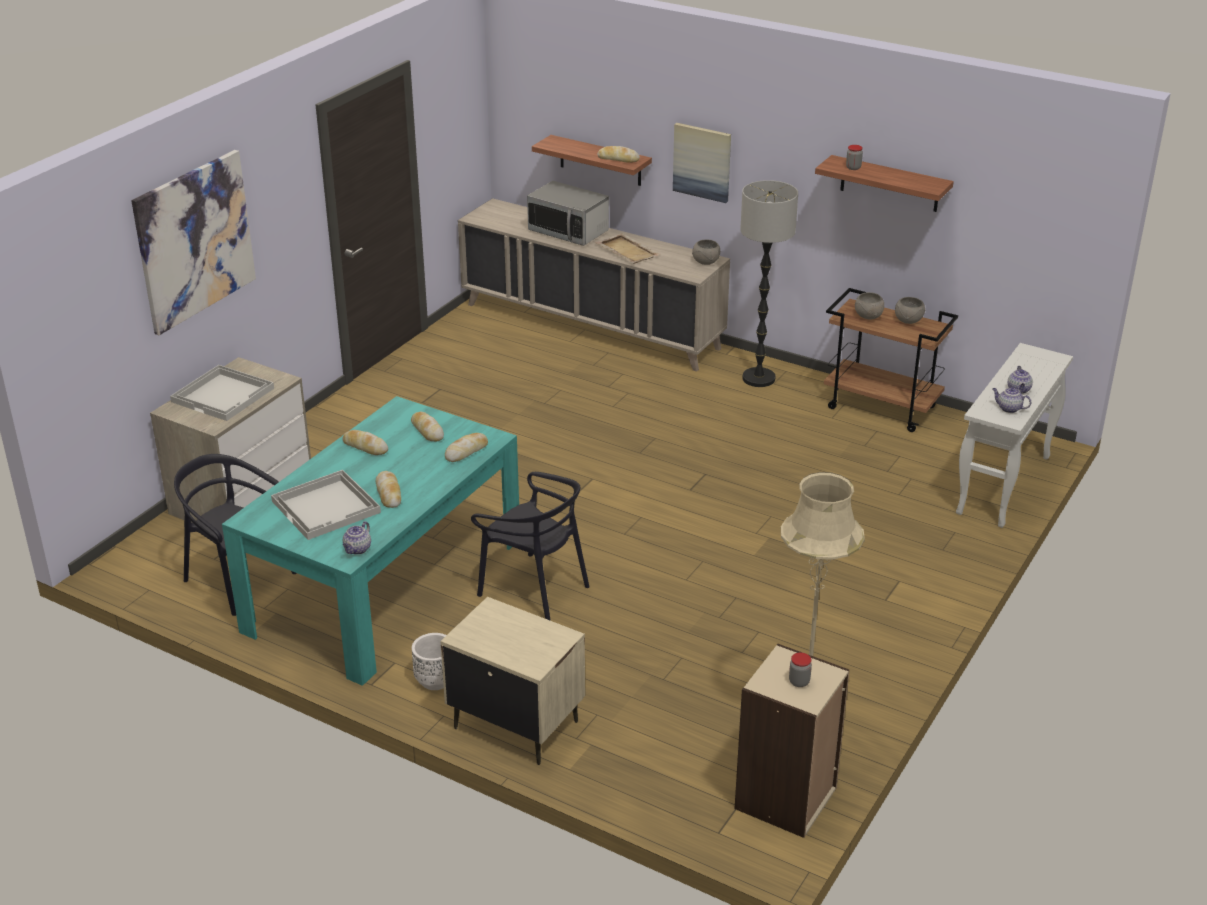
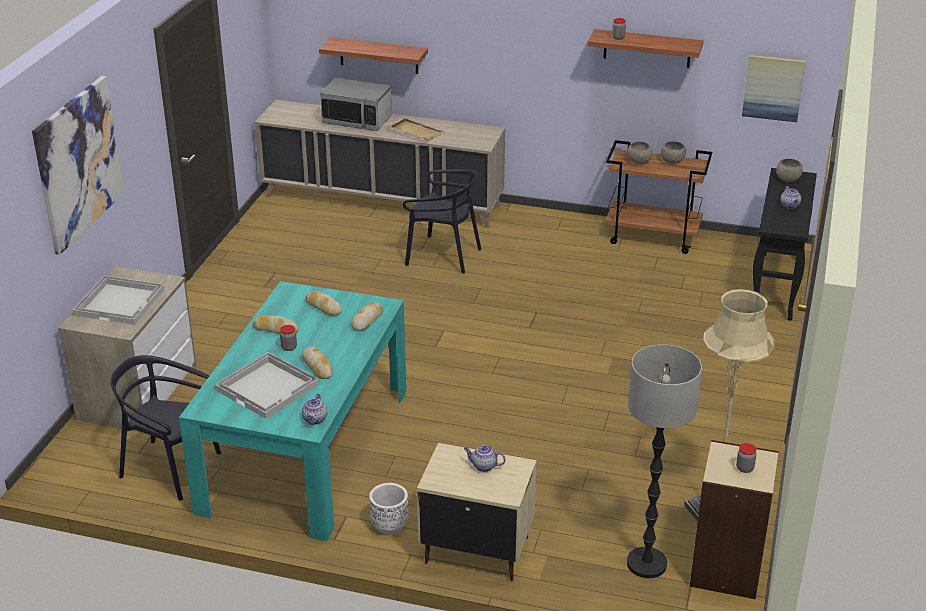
camera: 15 degrees left, 0 degrees up
(369, 468) = (289, 347): none -> jar
(534, 588) = (438, 431): black chair -> black chair (443, 255)
(618, 159) = (400, 52): bread -> none
(702, 162) = (475, 47): picture -> picture (773, 87)
(705, 262) = (486, 133): grey bowl -> grey bowl (787, 179)
(759, 378) = (543, 227): floor lamp -> floor lamp (647, 564)
(1003, 485) = (776, 286): white console table -> black console table
(1008, 408) = (790, 221): teapot -> teapot (483, 466)

